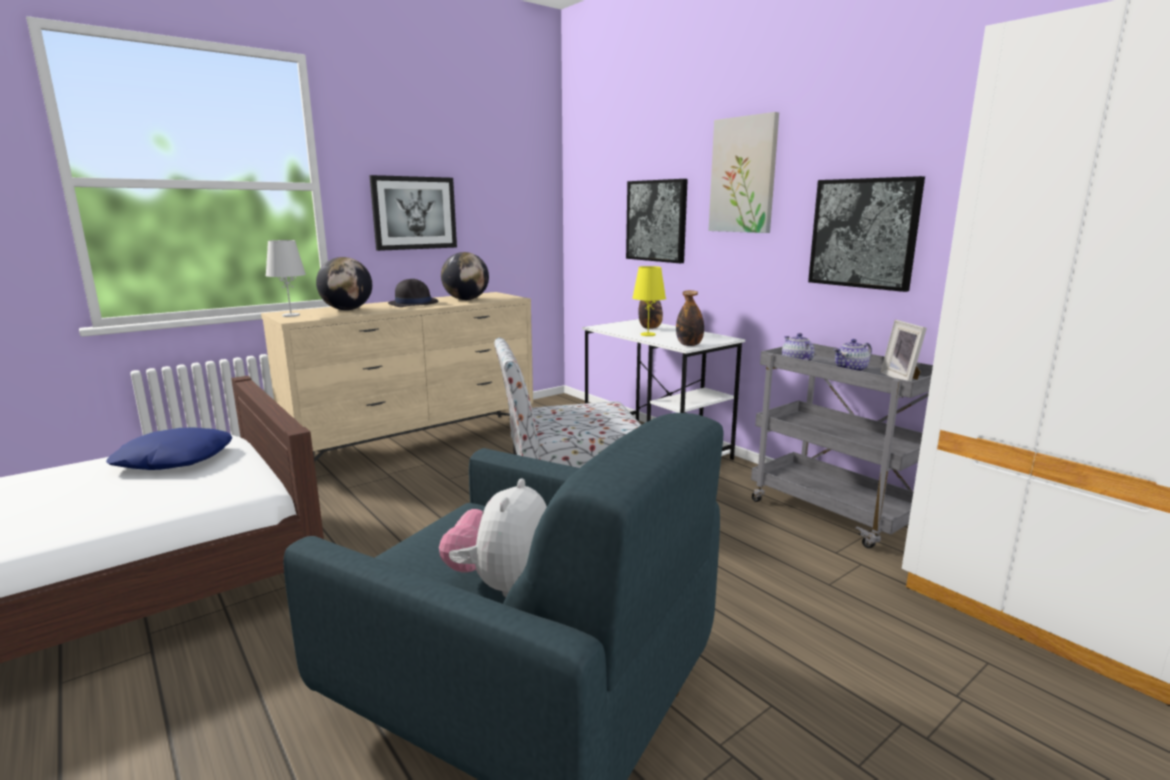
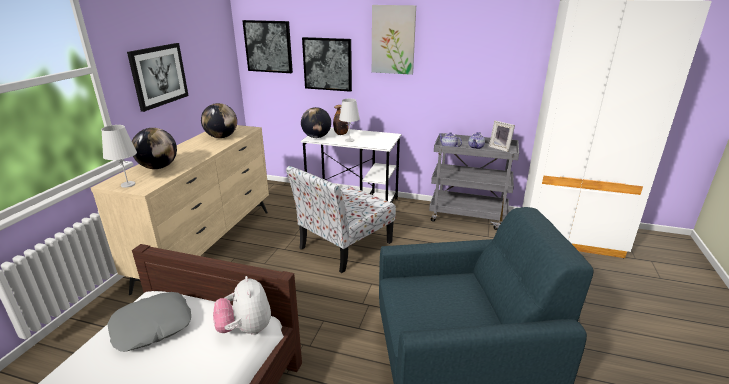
camera: 35 degrees left, 10 degrees up
(174, 460) = (152, 327): blue pillow -> grey pillow
(413, 303) = (193, 149): black hat -> none
(502, 585) = (473, 314): plush toy -> plush toy (246, 329)
(610, 326) = (316, 137): none -> globe
(648, 334) = (349, 140): yellow table lamp -> white table lamp
(689, 345) = (384, 145): bottle -> none
(863, 233) = (470, 75): picture -> picture (268, 46)

